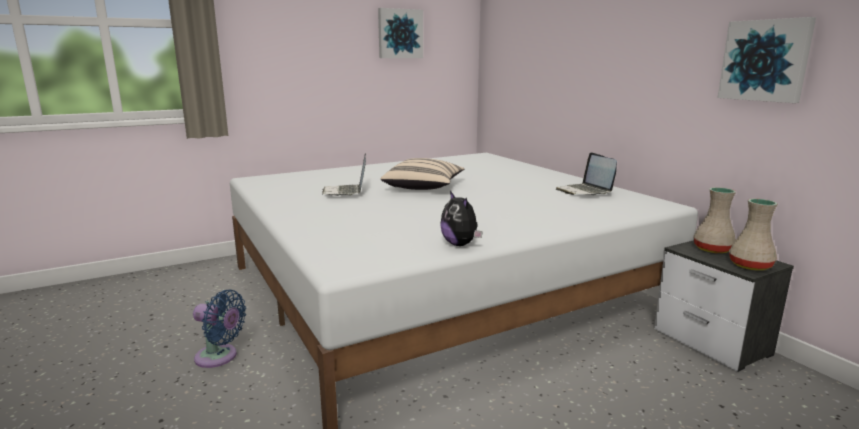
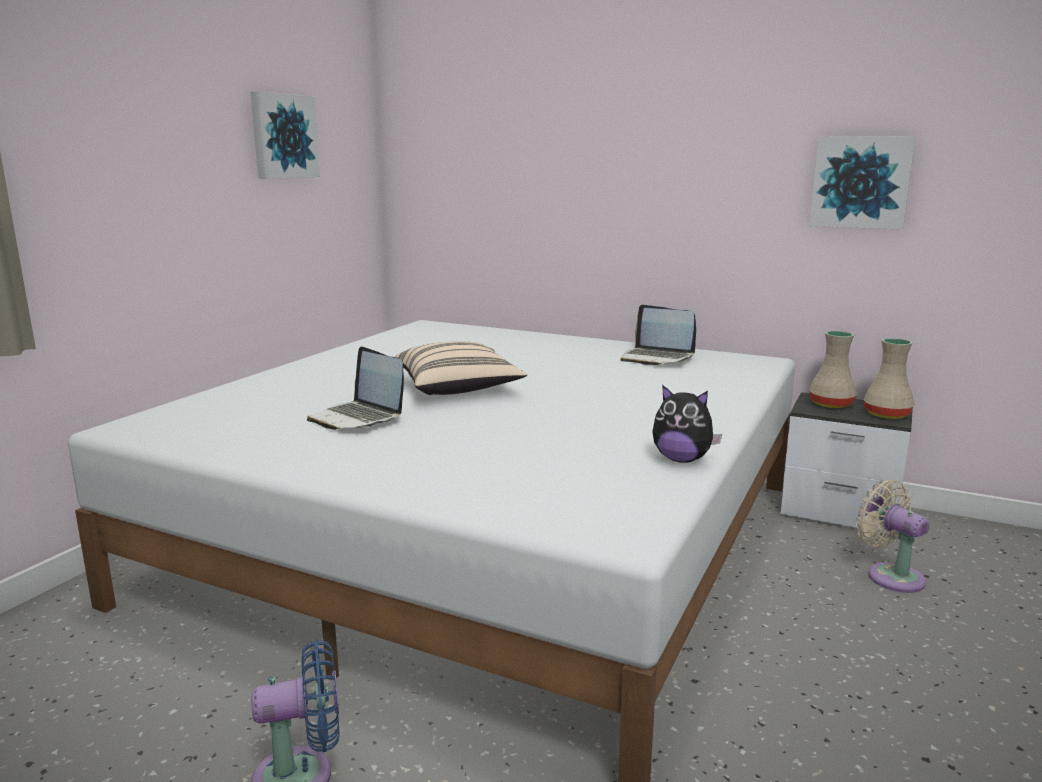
camera: 35 degrees left, 0 degrees up
(687, 394) = (890, 575): none -> beige fan

